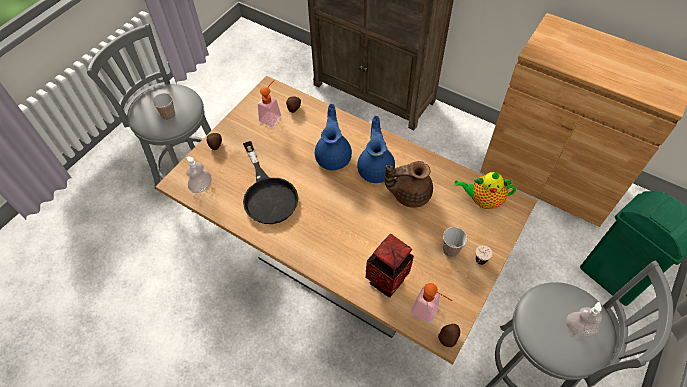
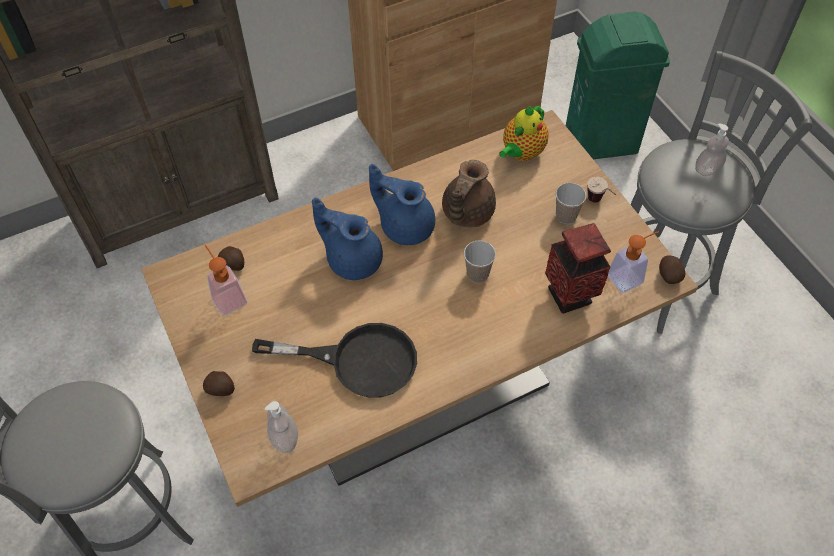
camera: 60 degrees left, 0 degrees up
(168, 115) = (94, 436): cup -> cup (477, 274)

